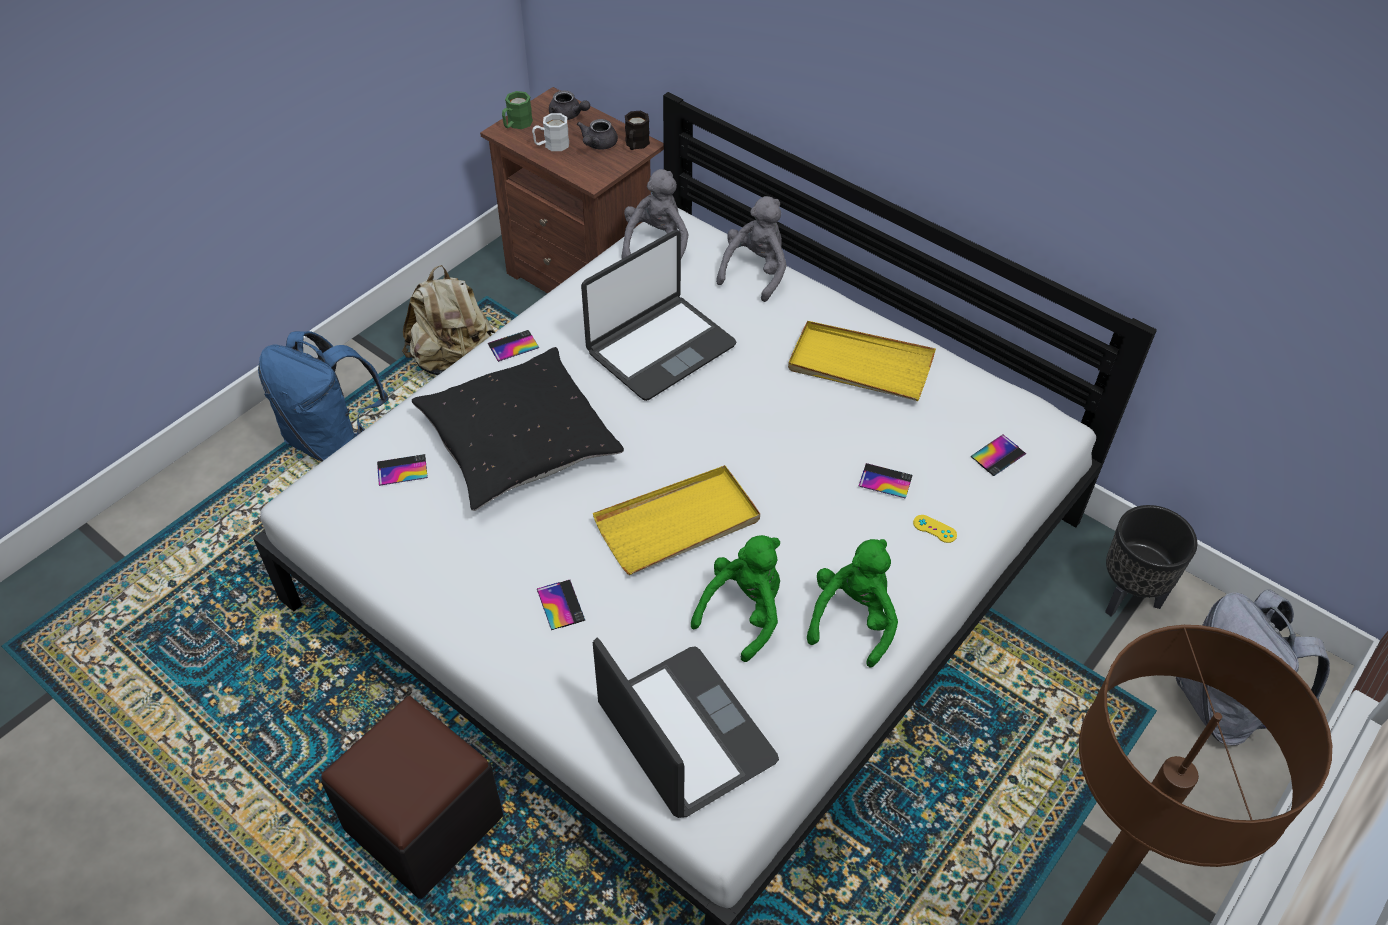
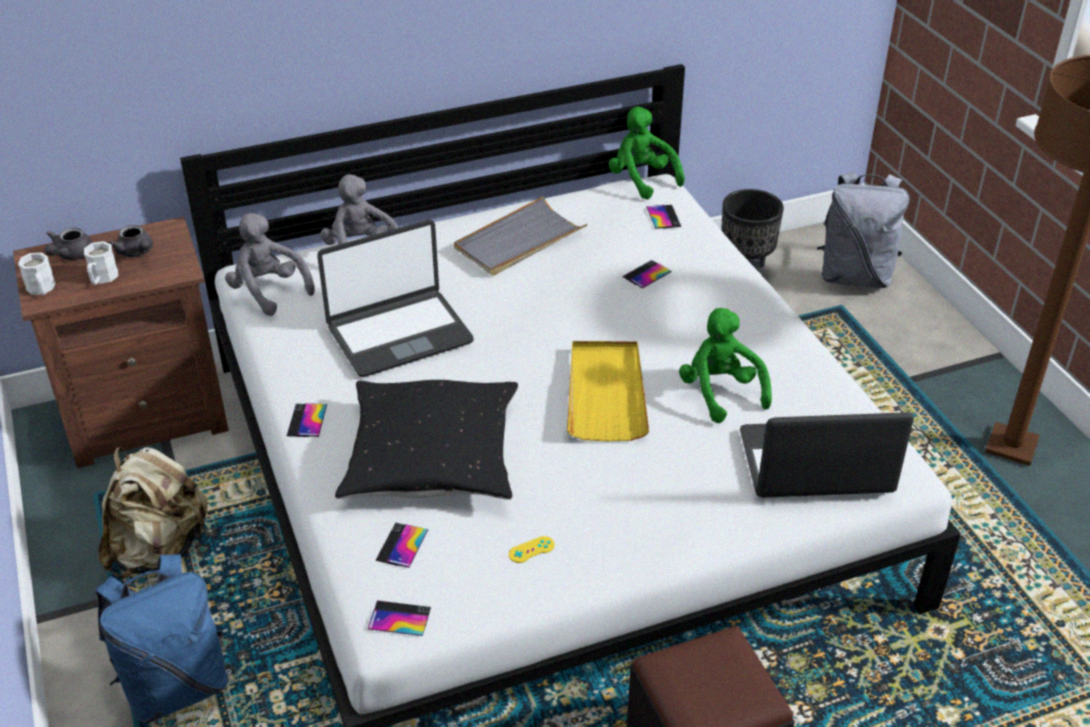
camera: 60 degrees left, 10 degrees down
(516, 124) = (42, 290): green mug -> white mug
(560, 605) = (641, 492): phone -> phone (399, 618)
(568, 115) = (71, 255): grey teapot -> grey teapot turned 135 degrees clockwise
(636, 145) = (165, 232): black mug -> none
(660, 348) = (399, 334): laptop -> laptop turned 75 degrees clockwise
(853, 619) = (763, 341): green plush toy -> green plush toy (641, 180)
(860, 365) = (519, 241): yellow tray -> grey tray
(934, 529) = (708, 272): yellow game controller -> yellow game controller (531, 550)

